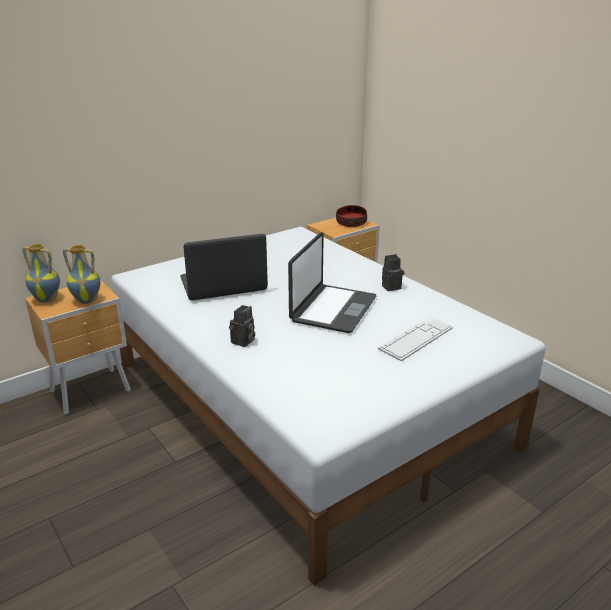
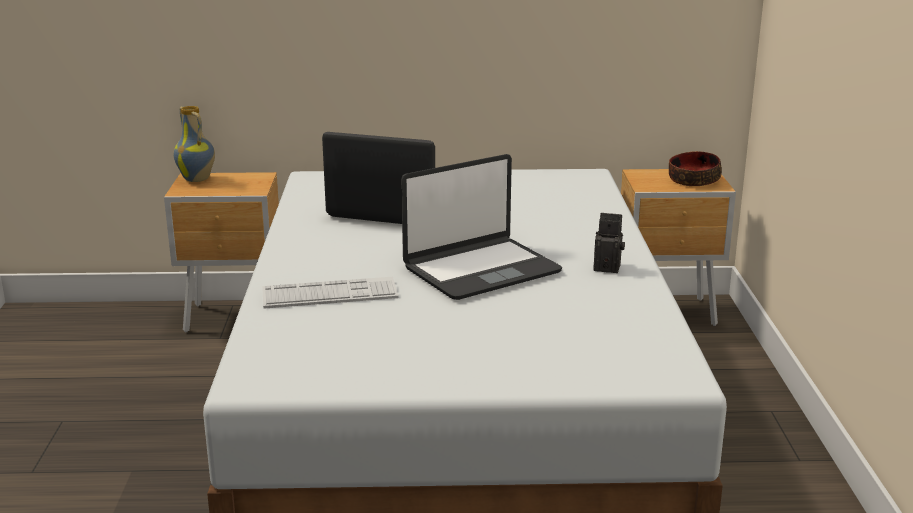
camera: 35 degrees right, 5 degrees down
(87, 300) = (232, 190): vase -> none
(243, 342) = (318, 272): camera -> none
(416, 338) = (534, 332): keyboard -> keyboard (330, 294)

